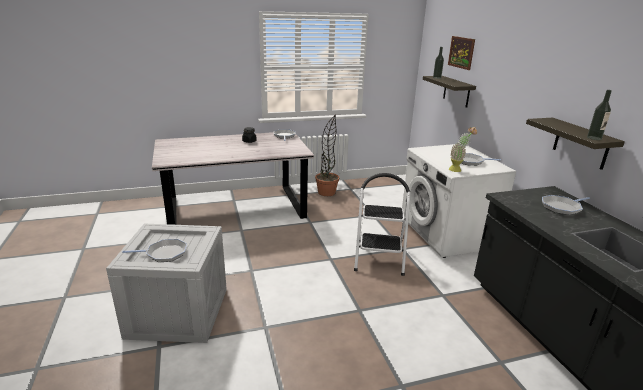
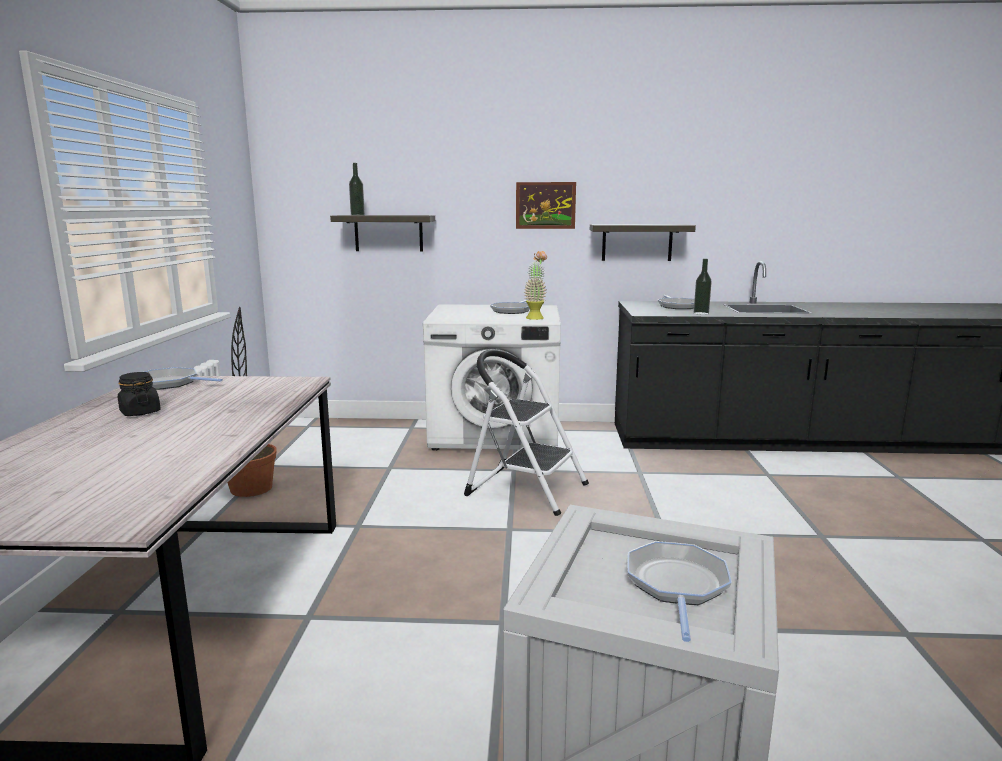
camera: 70 degrees left, 10 degrees down
(461, 52) = (382, 171): picture -> picture (545, 205)
(594, 138) = (677, 224): bottle -> bottle (701, 313)

